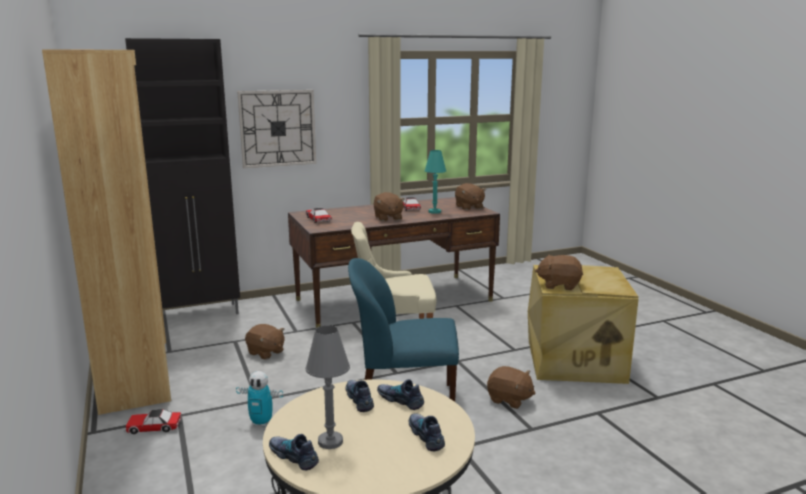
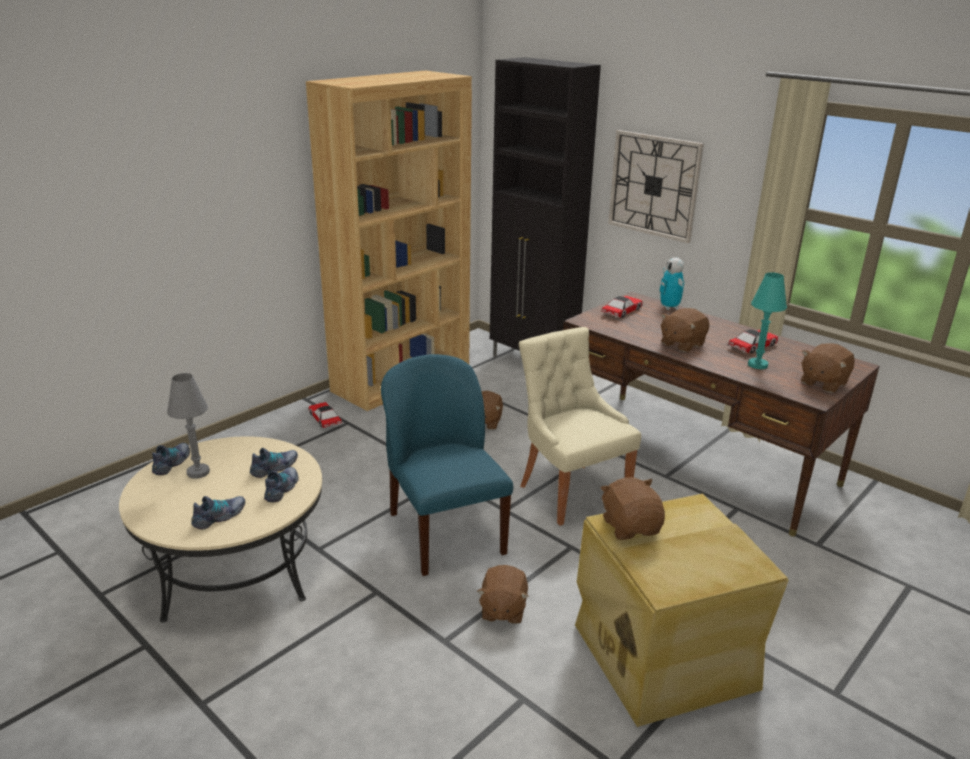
camera: 65 degrees right, 10 degrees up
(261, 423) = (357, 464): toy robot -> toy robot (669, 307)

